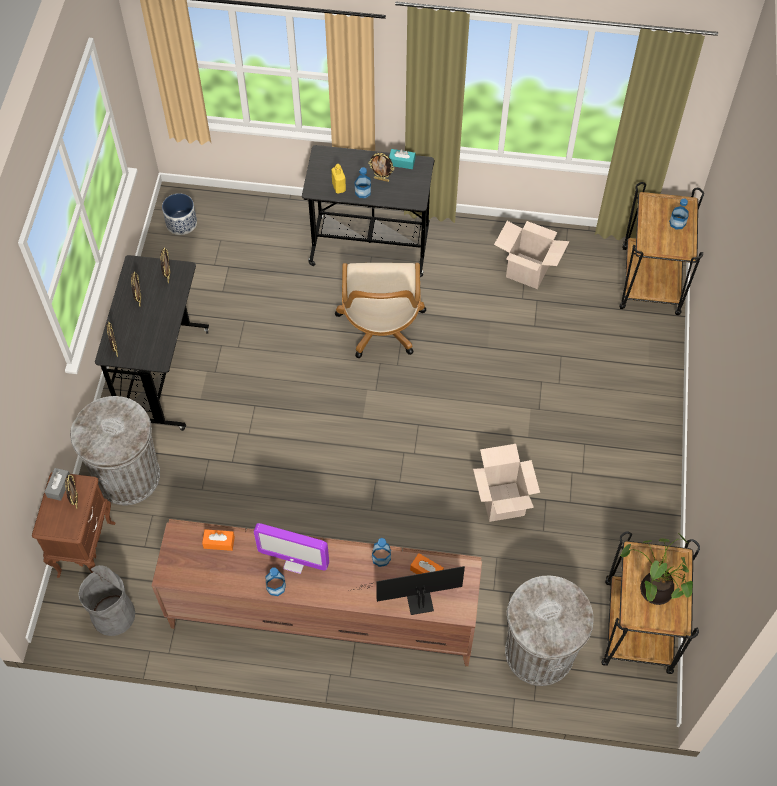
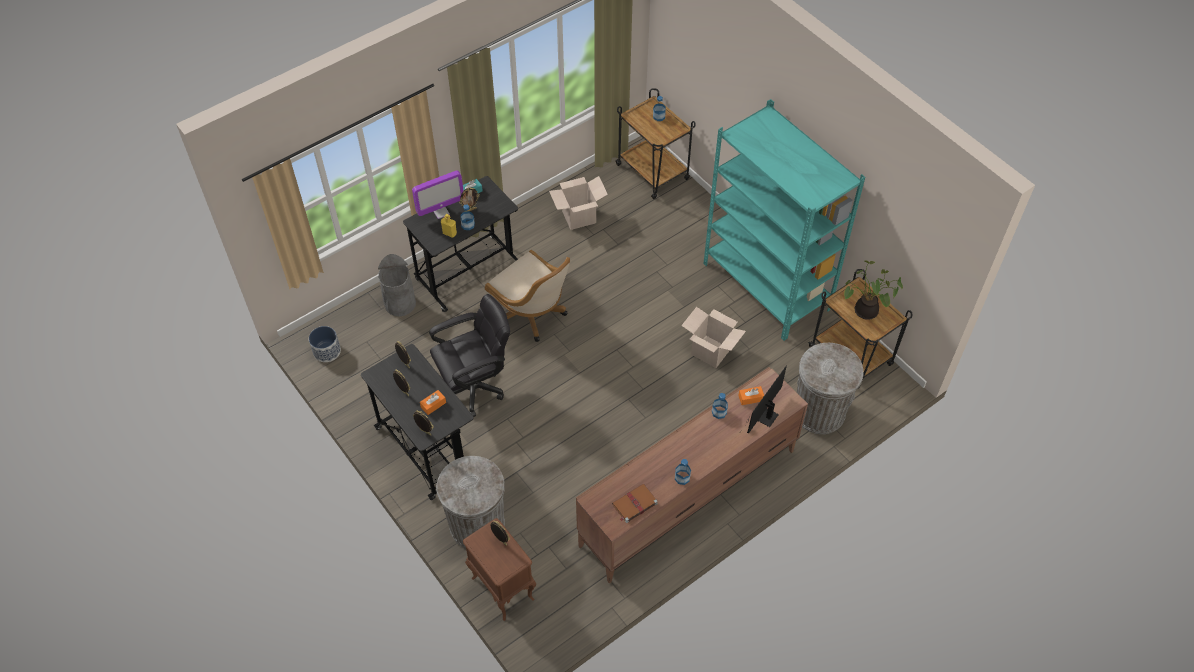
camera: 45 degrees left, 5 degrees down
(59, 487) = (479, 543): grey tissue box -> none
(113, 615) = (566, 608): grey trash can -> grey trash can (400, 303)
(207, 571) = (634, 504): none -> brown book
(219, 542) = (621, 483): orange tissue box -> orange tissue box (433, 405)
(260, 357) = (477, 388): none -> black office chair
(295, 562) = (676, 456): monitor -> monitor (441, 212)
(633, 485) = (766, 286): none -> turquoise bookcase

